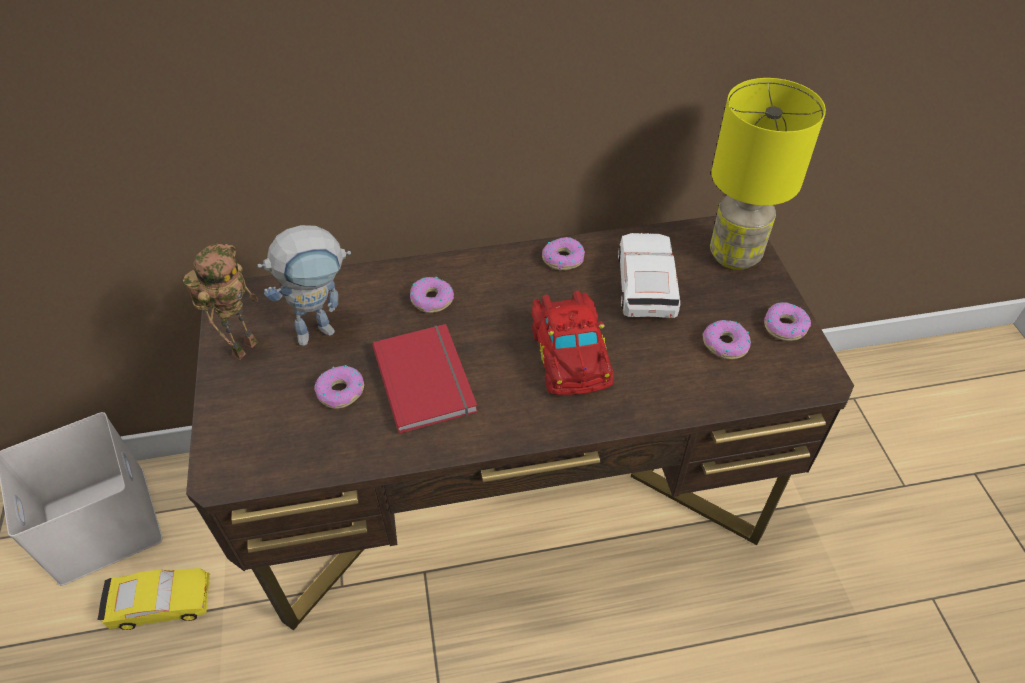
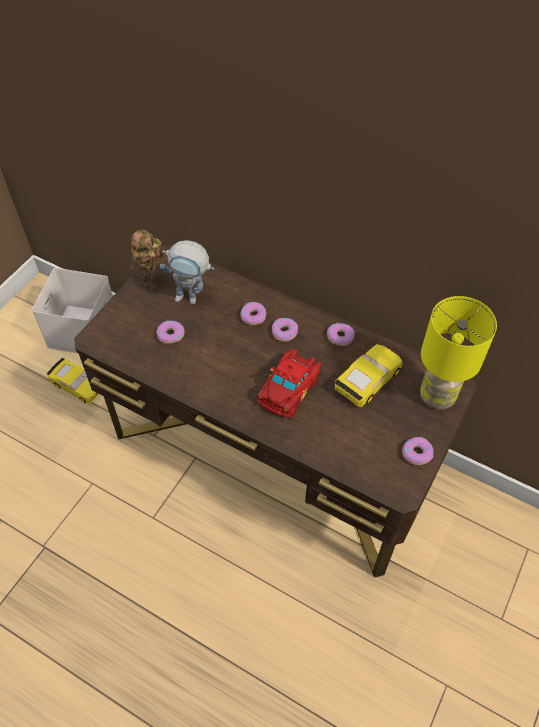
camera: 40 degrees right, 5 degrees up
(244, 346) = (152, 285): toy robot -> toy robot turned 60 degrees clockwise
(427, 378) = (212, 354): red book -> none
(646, 285) = (368, 380): white toy car -> yellow toy car
(725, 344) = (372, 439): donut -> donut (284, 332)

